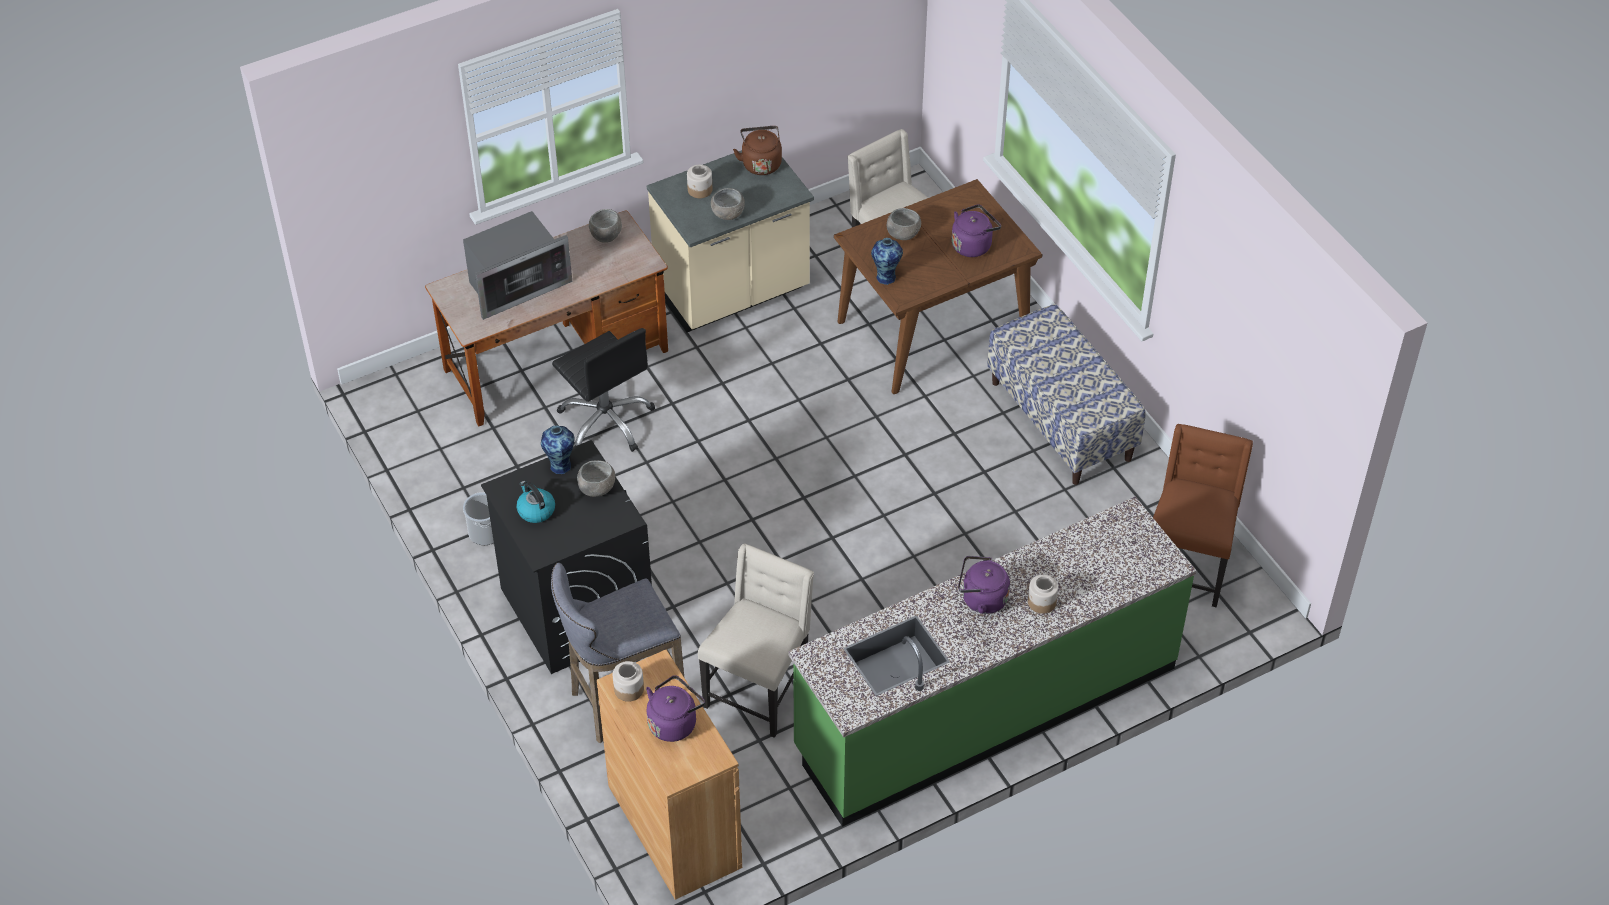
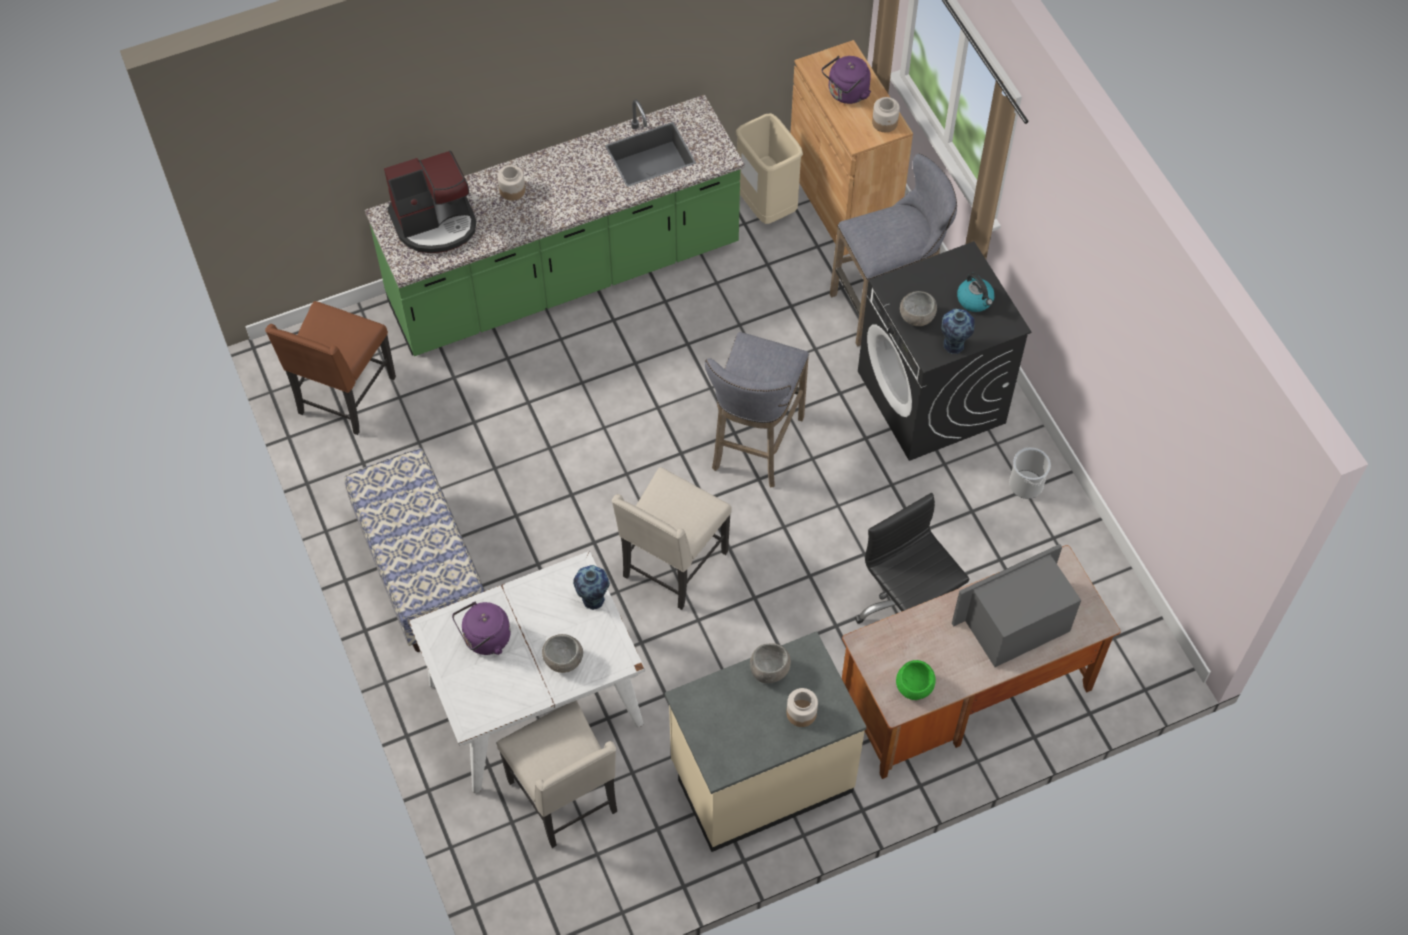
camera: 175 degrees left, 10 degrees up
(605, 236) = (914, 687): grey bowl -> green bowl
(758, 548) = (755, 447): none -> grey stool
(759, 690) = (764, 307): beige chair -> beige chair (672, 565)
(761, 163) = (724, 751): brown kettle -> none
(765, 809) = (766, 207): none -> beige trash can
(932, 330) = (537, 703): brown dining table -> white dining table
(981, 599) = (566, 196): purple kettle -> none
(1115, 561) = (435, 223): none -> coffee machine

